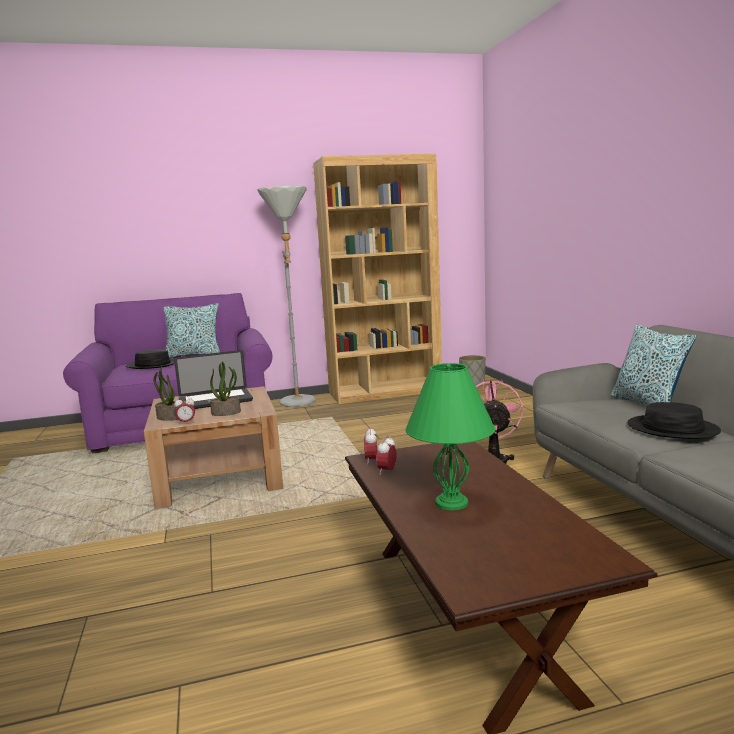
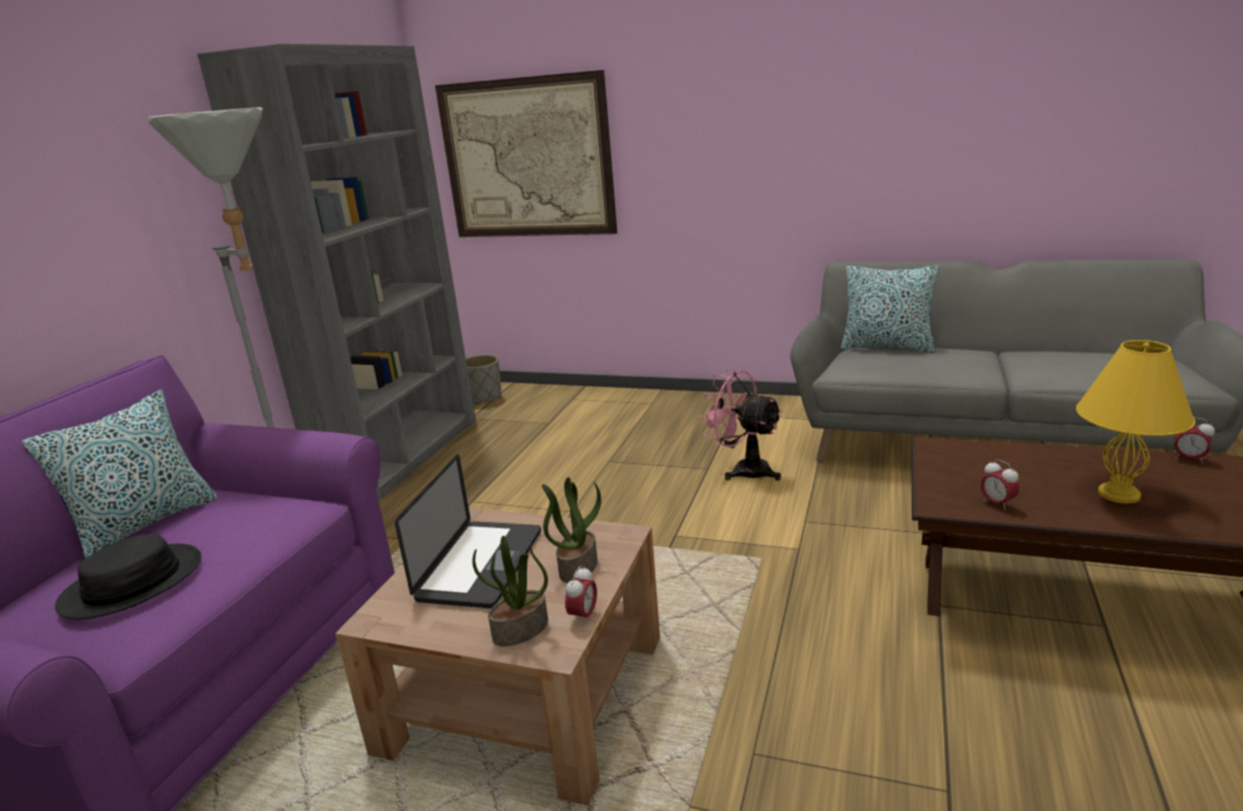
camera: 55 degrees left, 10 degrees up
(371, 461) = (950, 504): alarm clock -> alarm clock (1188, 458)
(385, 392) = (401, 454): brown bookcase -> grey bookcase
(451, 502) = (1117, 494): green table lamp -> yellow table lamp
(519, 226) = (527, 159): none -> picture
(672, 429) = (971, 360): black hat -> none

